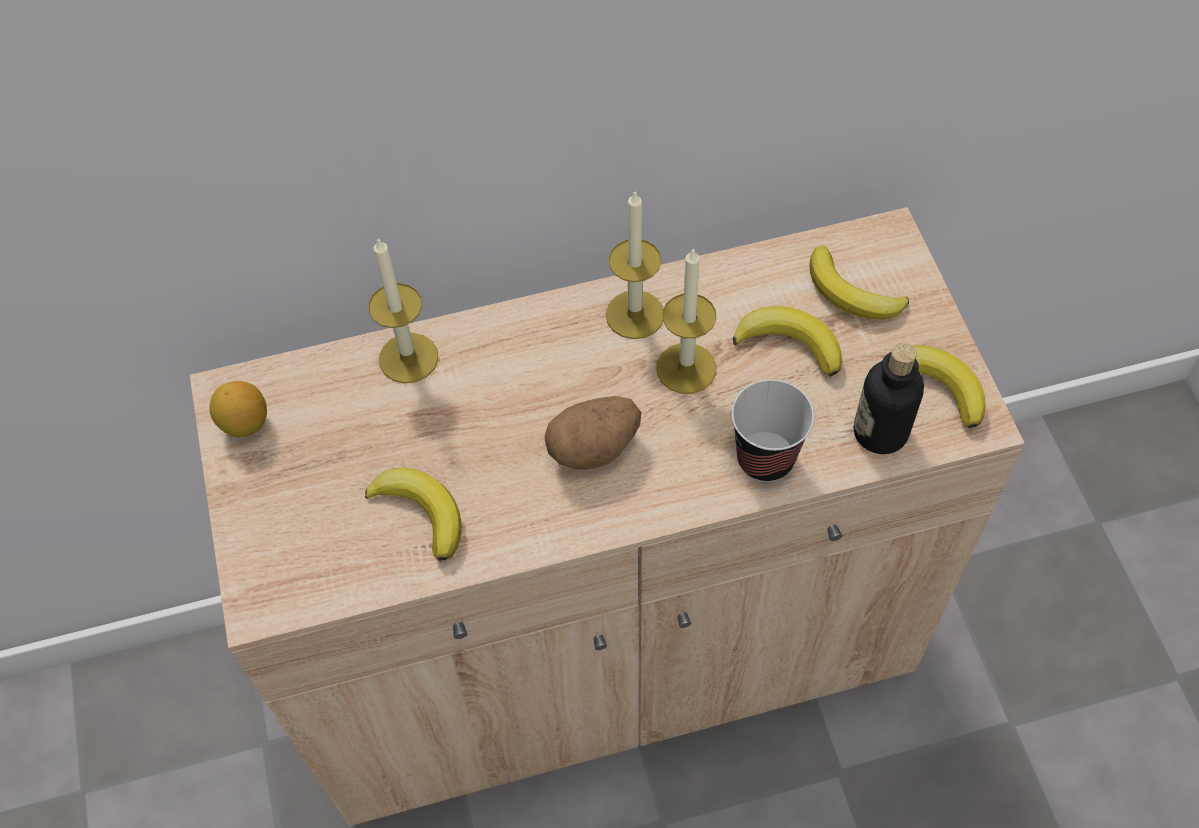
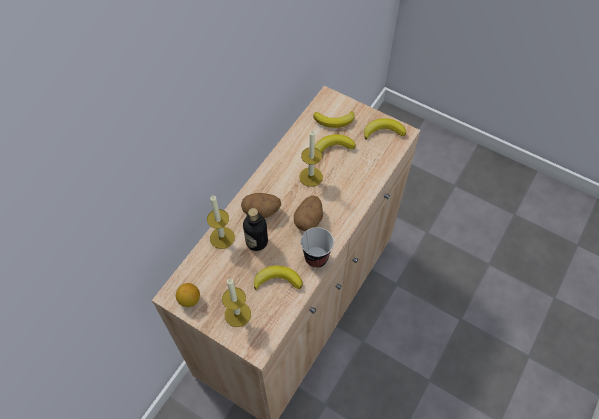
camera: 45 degrees left, 0 degrees up
(526, 364) = (262, 211): none -> potato
(635, 314) = (279, 172): candle -> candle (237, 314)
(765, 458) = (359, 185): cup -> cup (316, 258)
(880, 432) = (382, 154): bottle -> bottle (256, 241)

